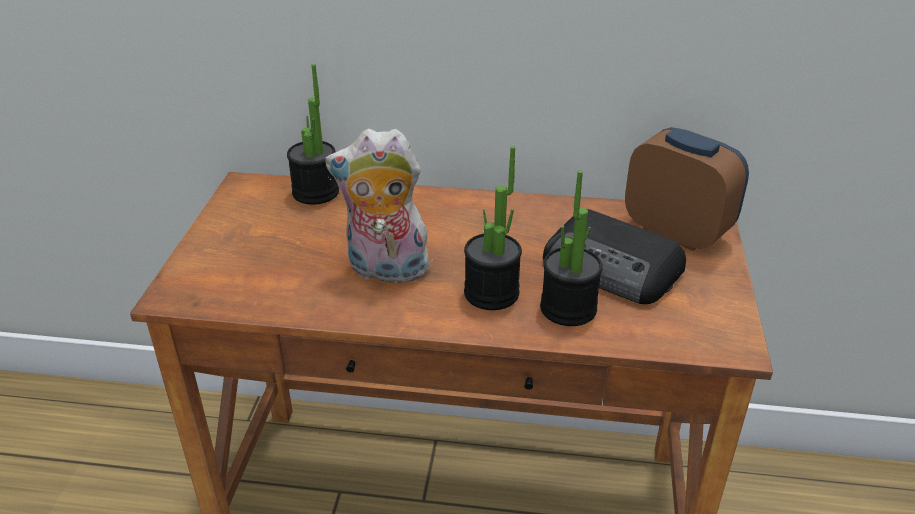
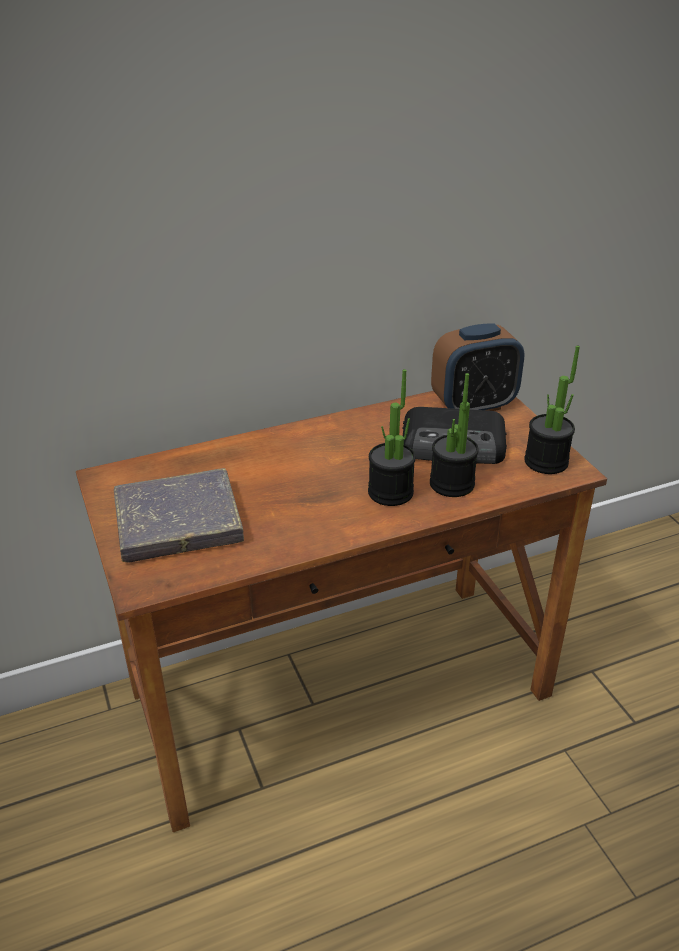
camera: 30 degrees left, 0 degrees up
(262, 248) = (178, 522): none -> grey book
(315, 192) = (175, 463): potted plant -> potted plant (546, 462)
(385, 271) = (297, 504): plush toy -> none
(677, 232) = (473, 406): alarm clock -> alarm clock turned 150 degrees clockwise

